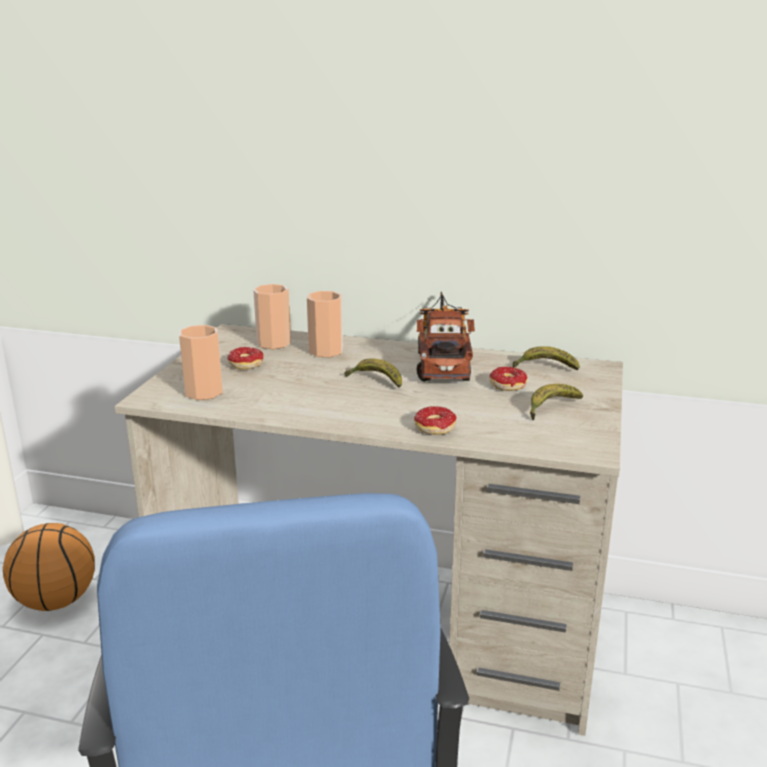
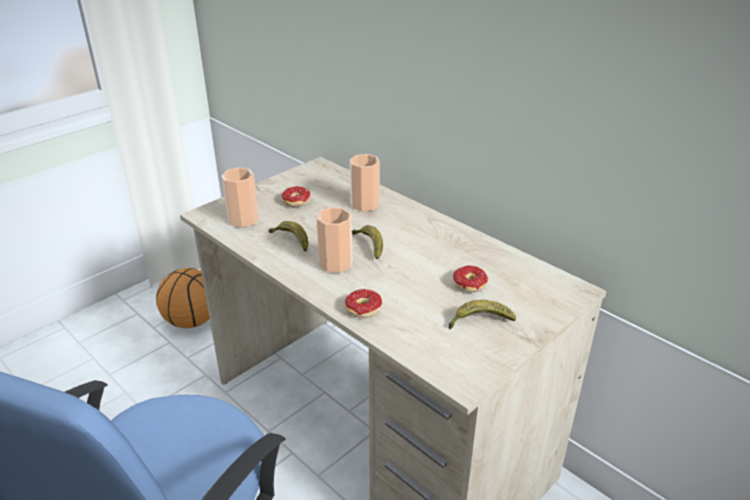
camera: 30 degrees right, 10 degrees up
(274, 343) = (336, 185): cup -> cup (335, 263)
(443, 361) = (443, 242): toy truck -> none
(545, 367) = (524, 275): banana -> banana (292, 240)

